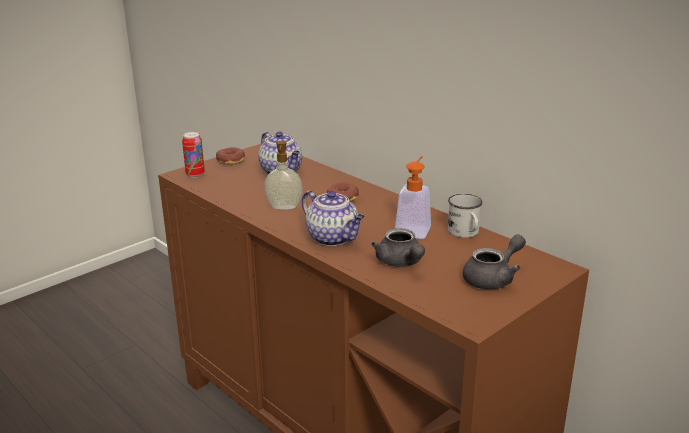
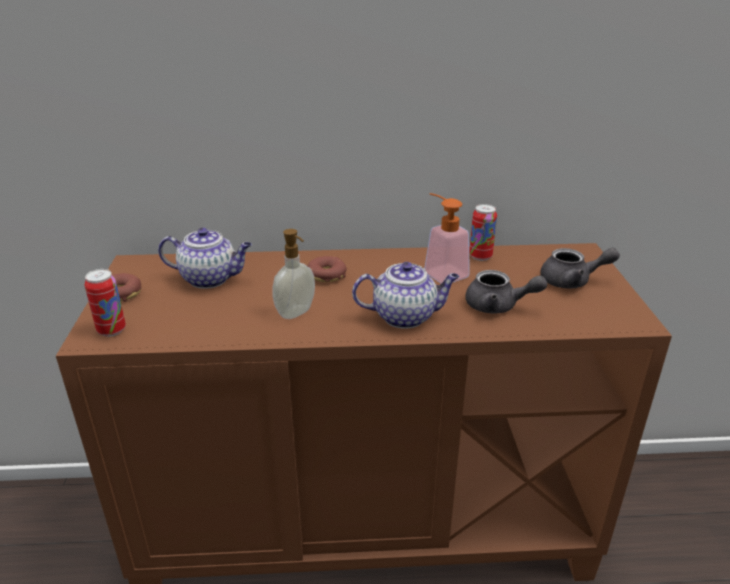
camera: 50 degrees left, 5 degrees up
(465, 233) = (480, 256): white mug -> can
(493, 278) = (572, 281): grey teapot -> grey teapot turned 90 degrees clockwise

